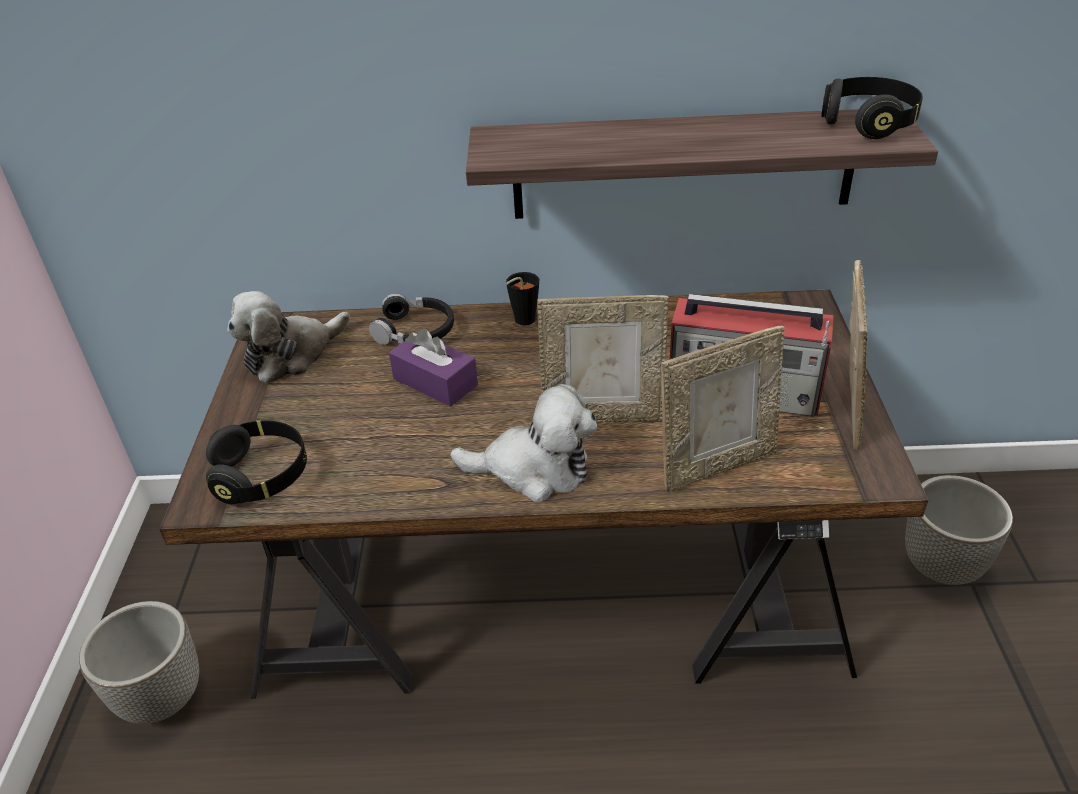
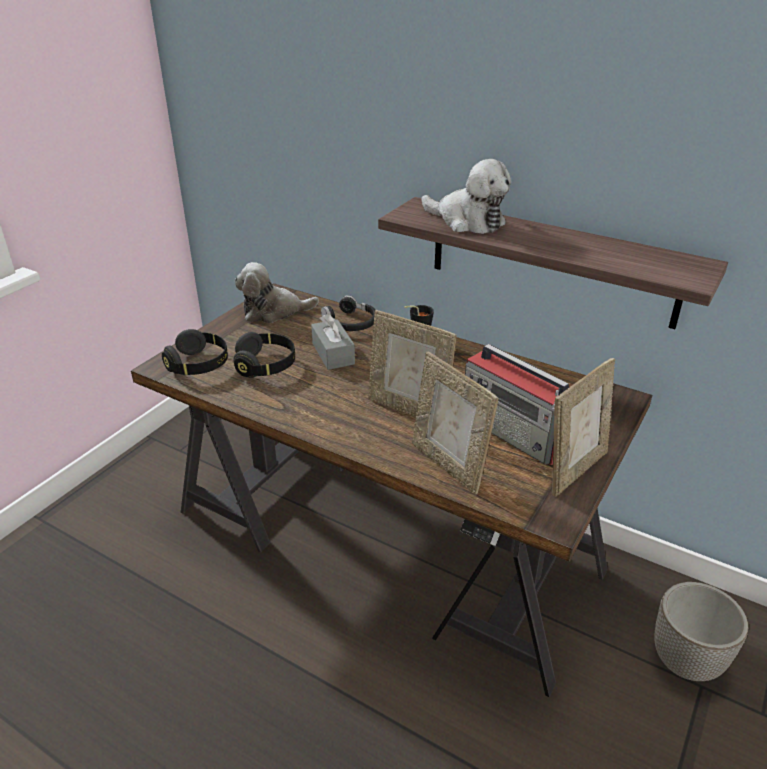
camera: 30 degrees right, 5 degrees down
(162, 697) = (141, 490): planter -> none
(435, 382) = (333, 354): purple tissue box -> grey tissue box
(534, 469) = (338, 421): plush toy -> plush toy (467, 221)
(717, 465) = (448, 465): picture frame -> picture frame turned 45 degrees clockwise
(868, 123) = (682, 264): black headphones -> black headphones (266, 366)

